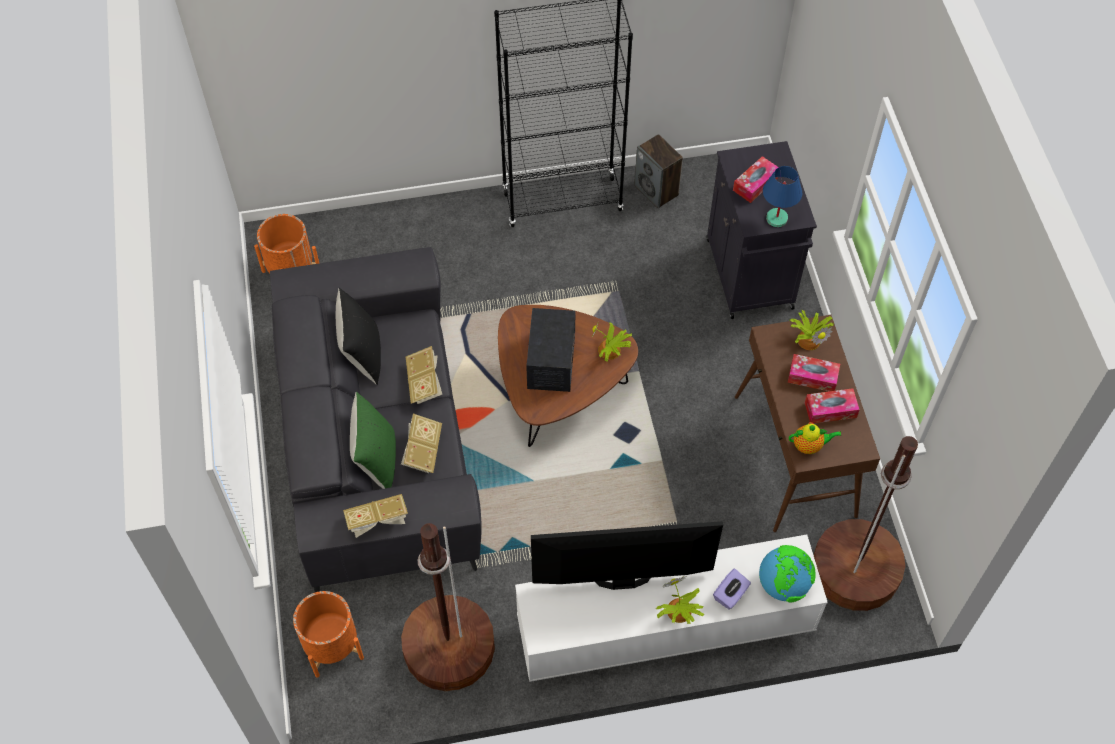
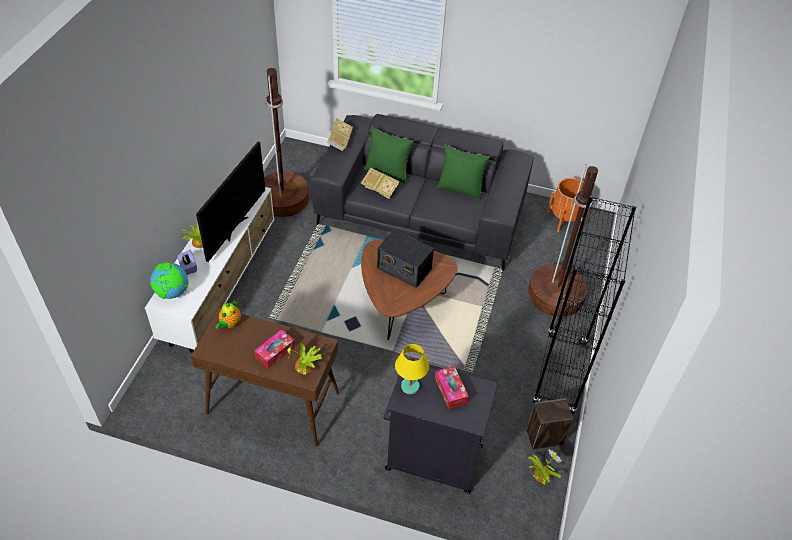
camera: 115 degrees right, 10 degrees down
(332, 646) = (318, 161): orange planter -> none
(362, 355) = (460, 188): black pillow -> green pillow
(424, 383) = (424, 206): book -> none
(610, 351) = (392, 299): potted plant -> potted plant (541, 475)
(777, 219) = (409, 386): blue table lamp -> yellow table lamp
(830, 410) = (244, 348): tissue box -> none
(855, 569) = (176, 392): brown floor lamp -> brown floor lamp (556, 295)

